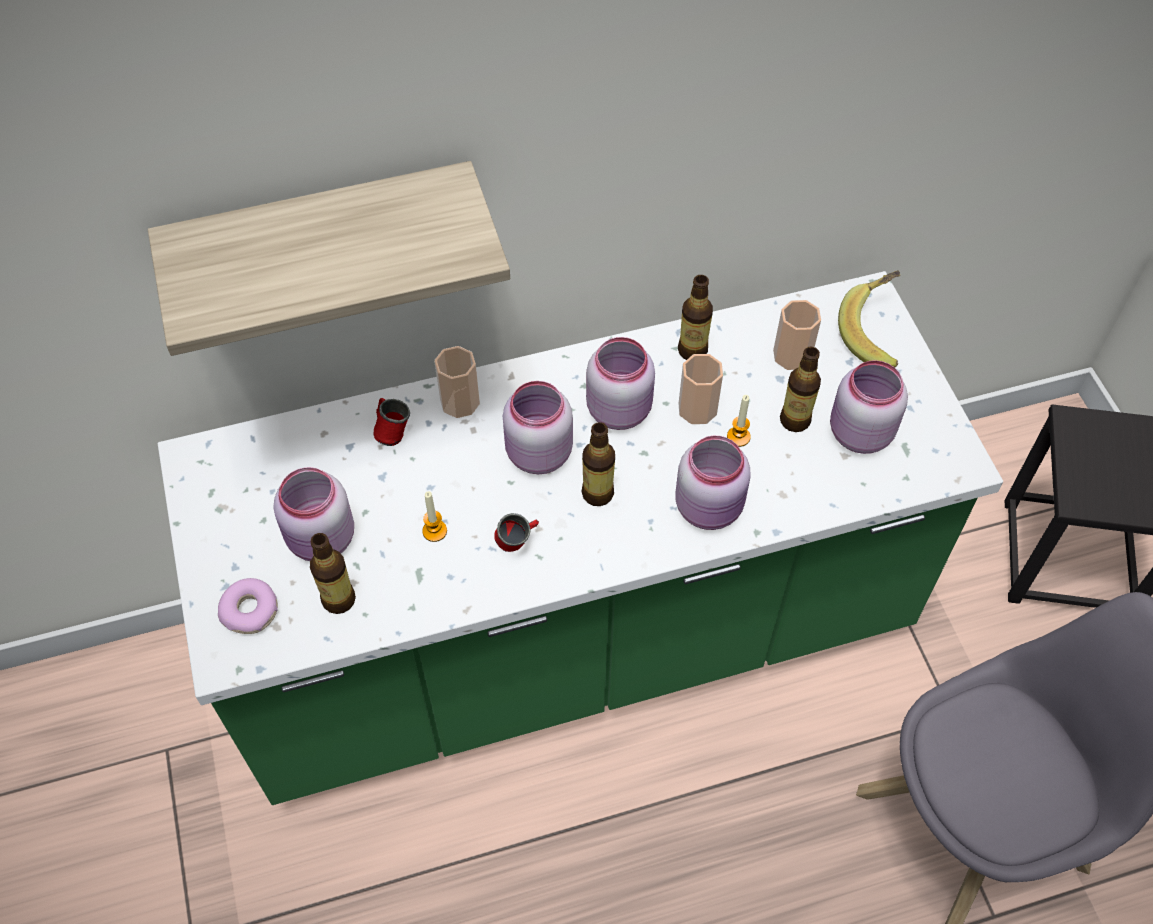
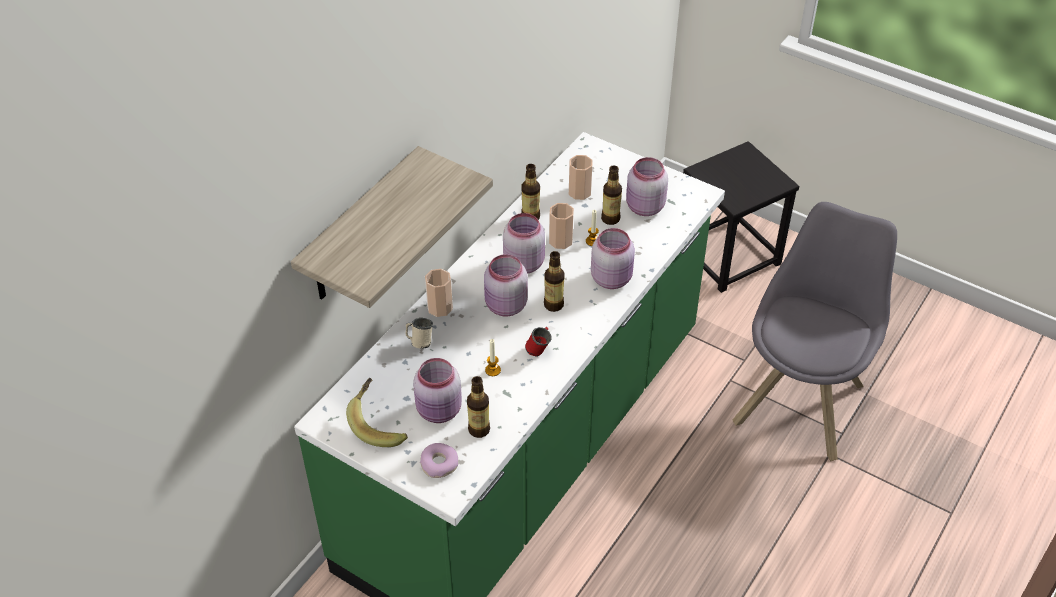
camera: 40 degrees left, 10 degrees down
(391, 431) = (419, 342): red mug -> beige mug
(876, 333) = (608, 160): banana -> banana (379, 424)

